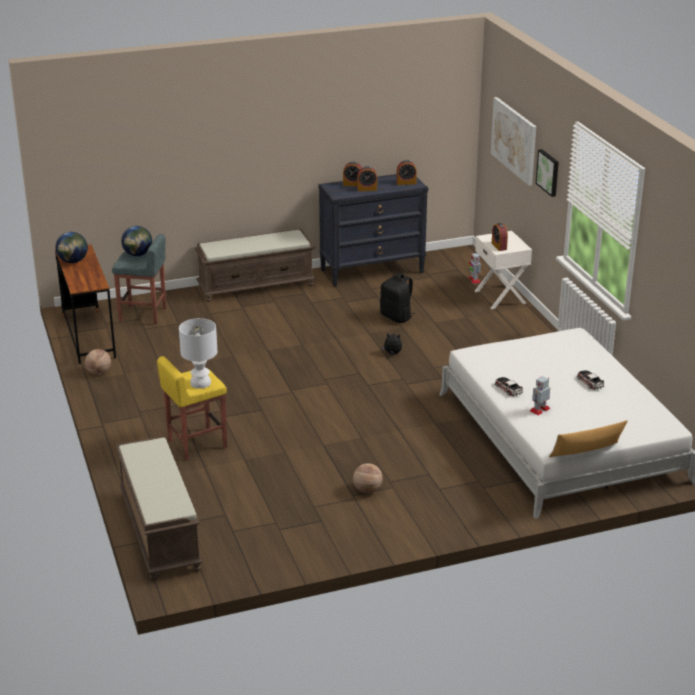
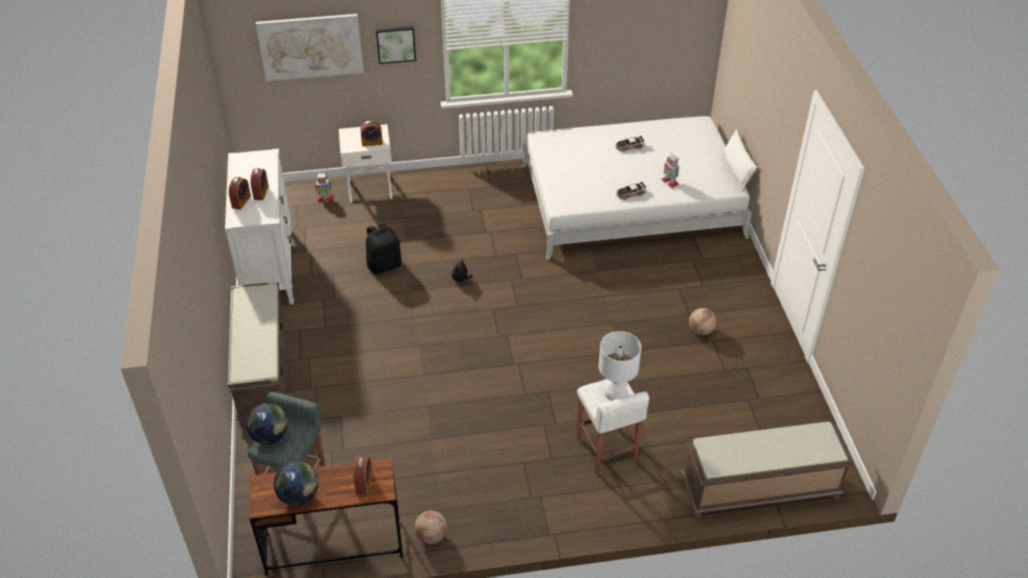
camera: 80 degrees left, 15 degrees up
(196, 444) = (606, 450): yellow stool -> white stool
(372, 271) = (269, 268): black dresser -> white dresser
(406, 183) = (258, 161): alarm clock -> alarm clock (364, 482)

